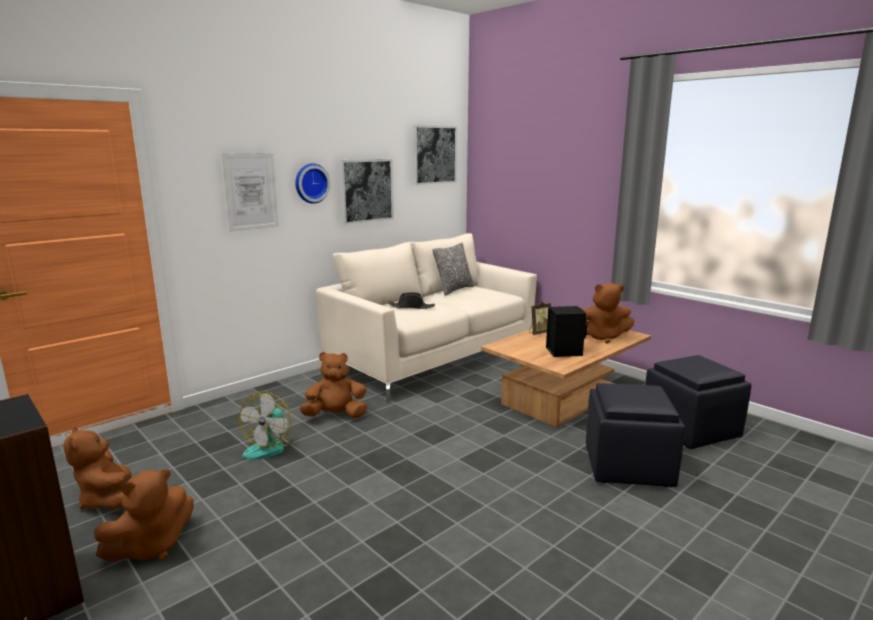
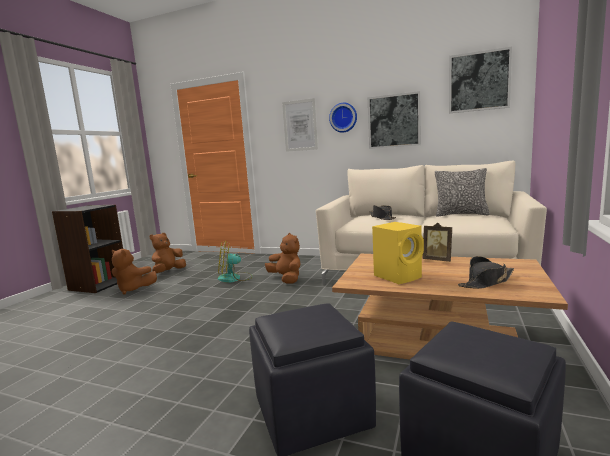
camera: 65 degrees right, 5 degrees down
(564, 351) = (399, 276): black speaker -> yellow speaker
(602, 337) = (486, 282): brown plush toy -> black hat

